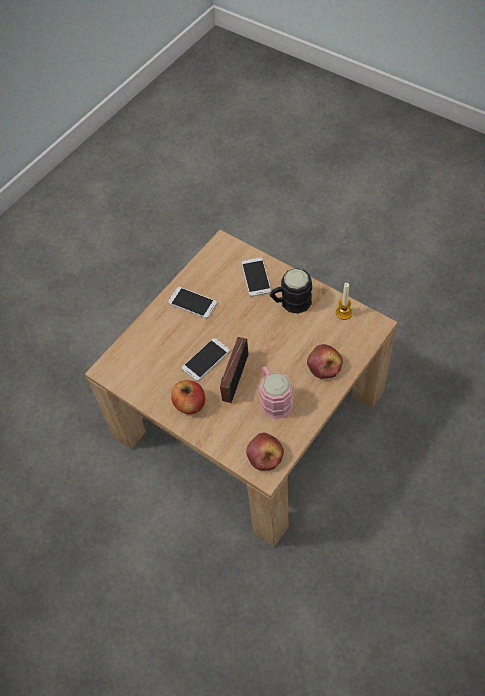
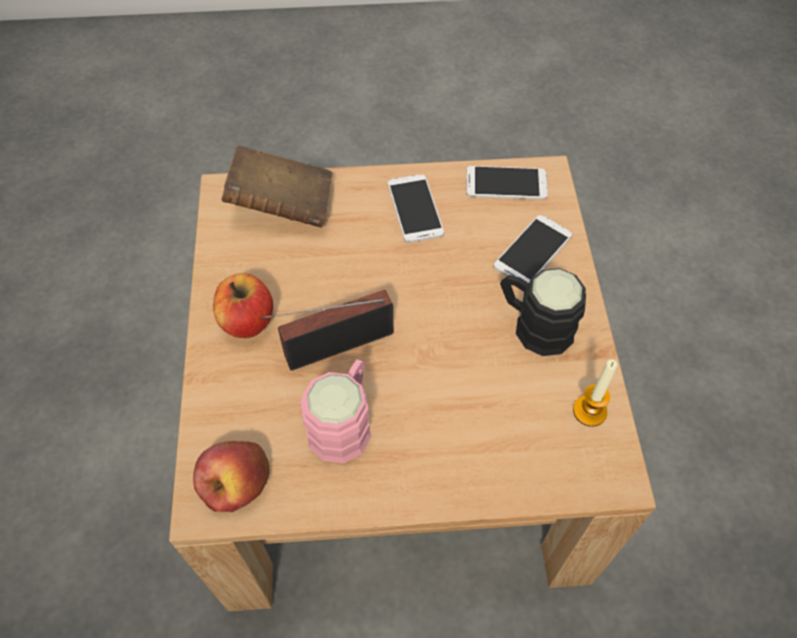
camera: 45 degrees right, 0 degrees up
(138, 352) = (282, 205): none -> brown book
(206, 359) = (337, 288): phone -> phone (506, 183)
(324, 365) = (466, 452): apple -> none

